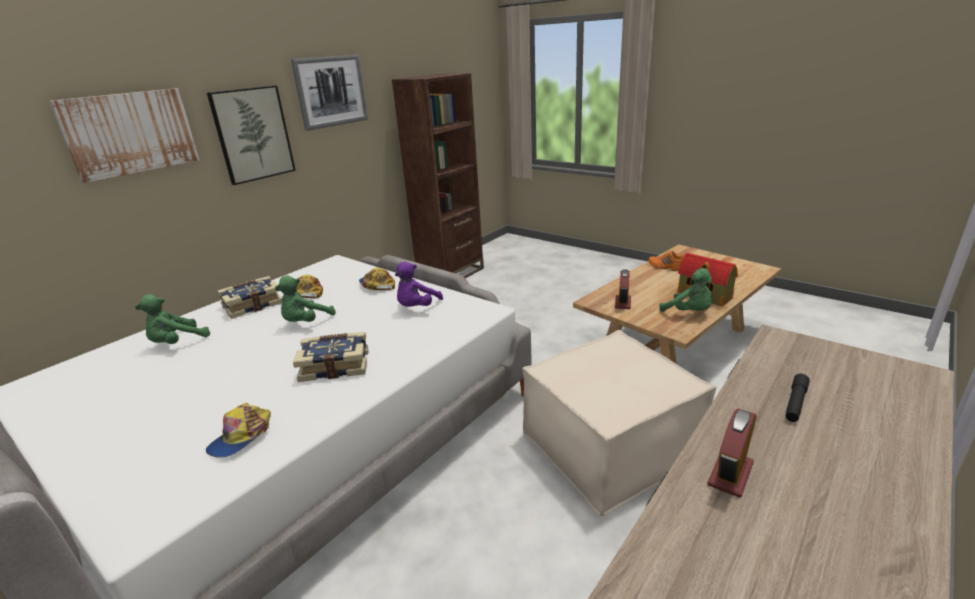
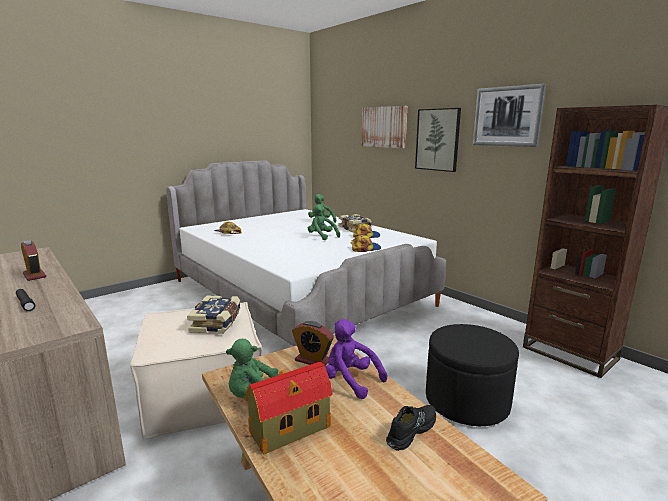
camera: 100 degrees right, 10 degrees down
(335, 365) = (265, 242): book -> book (217, 323)
(417, 307) = (318, 256): purple plush toy -> purple plush toy (350, 381)
(536, 309) = (467, 401): none -> black ottoman
(666, 267) = (411, 430): orange shoe -> black shoe

